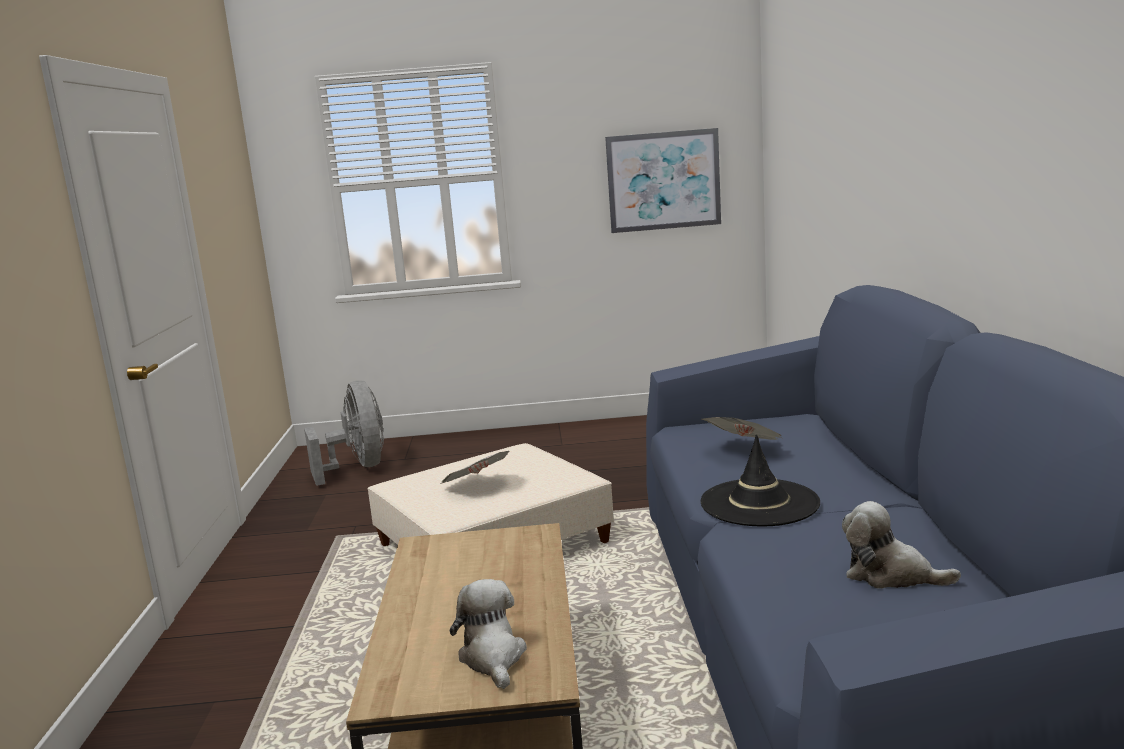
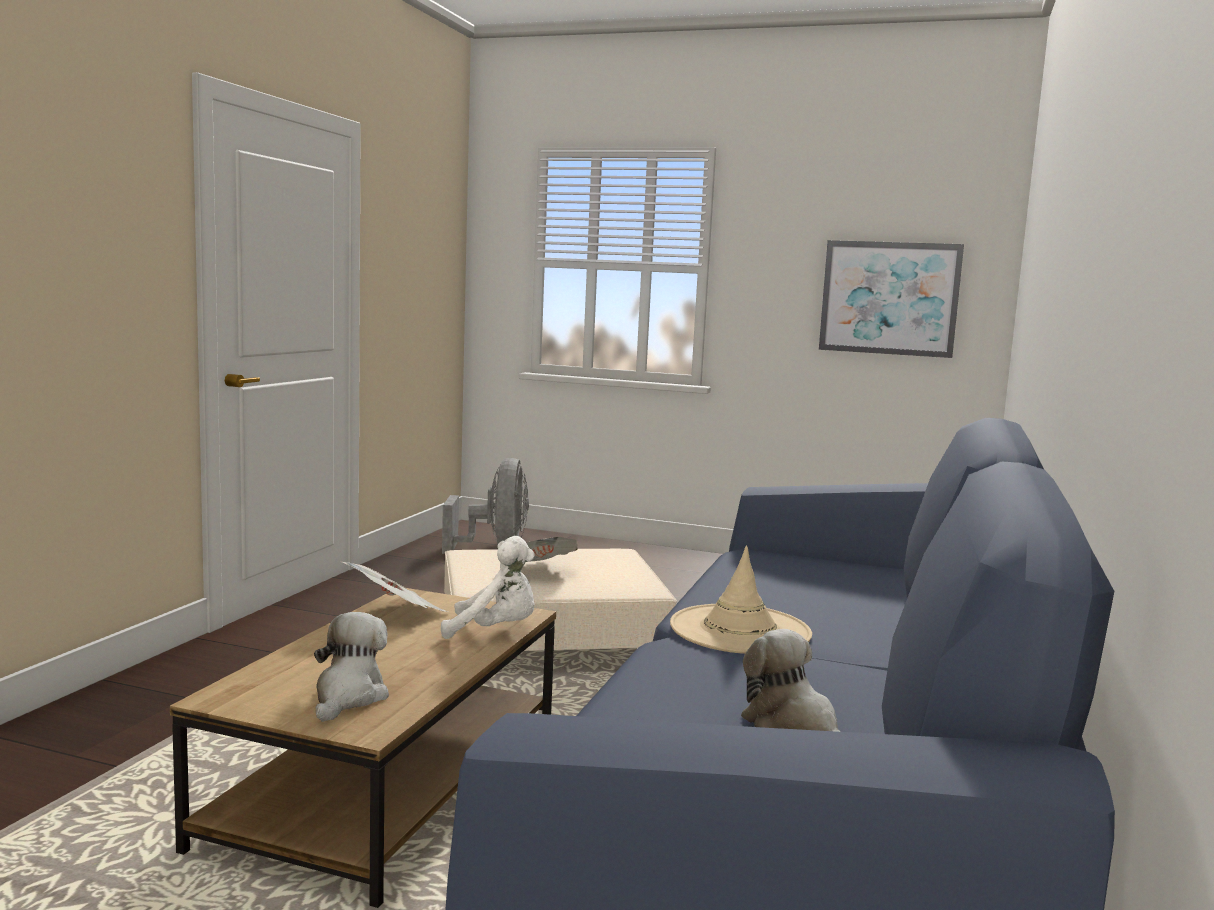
camera: 20 degrees right, 5 degrees down
(535, 556) = (495, 631): none -> white plush toy
(745, 450) = (798, 585): newspaper -> newspaper (395, 613)
(759, 503) = (740, 630): black hat -> beige hat

